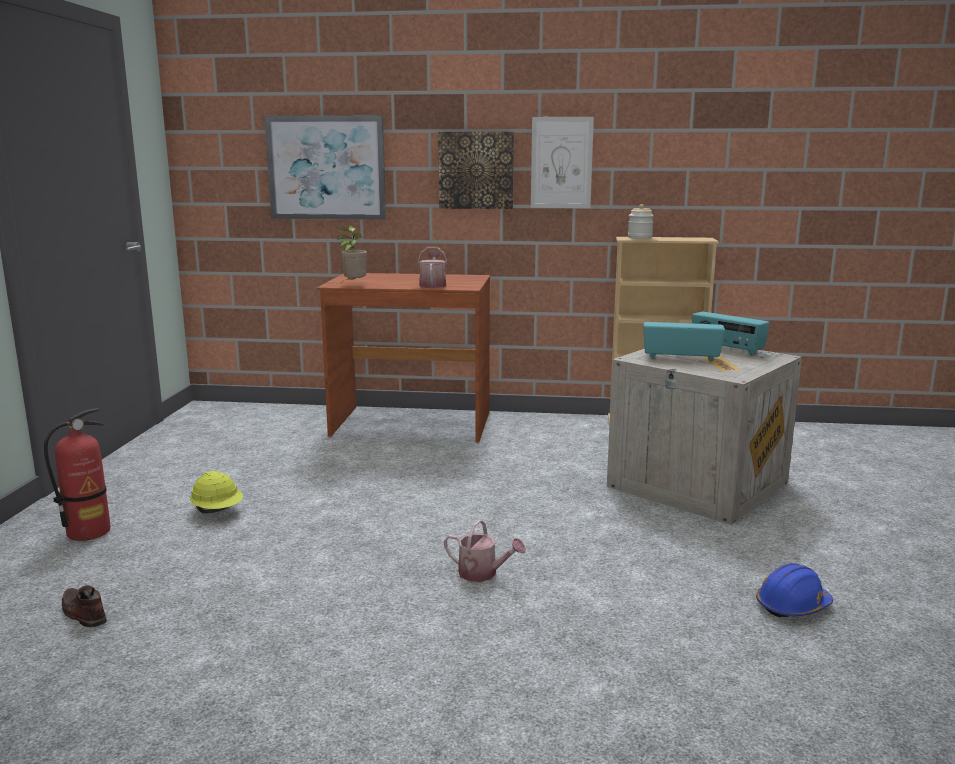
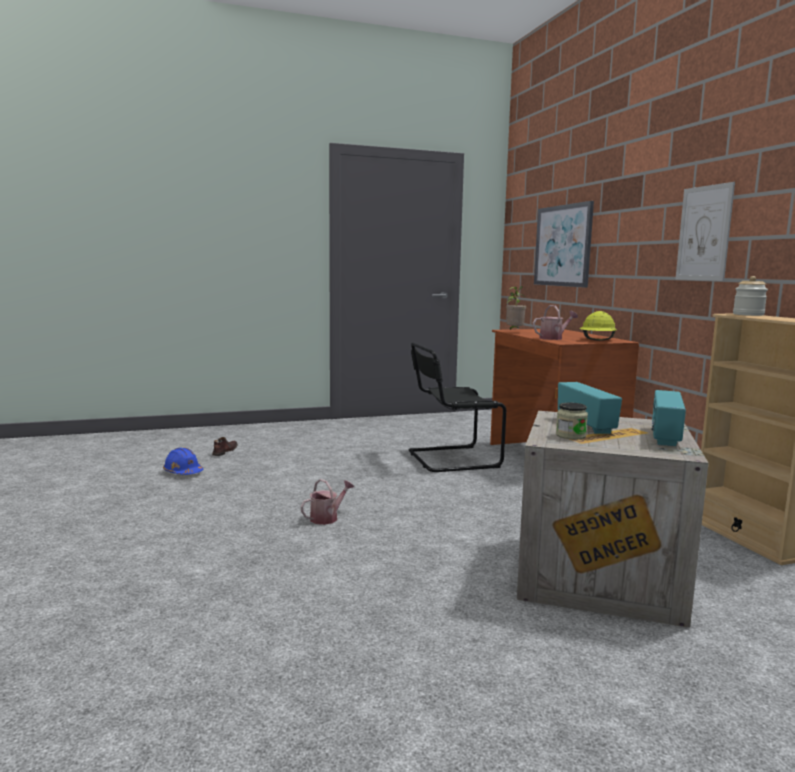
camera: 65 degrees right, 5 degrees down
(89, 532) = (301, 433): fire extinguisher -> none
(218, 511) = (348, 447): yellow hard hat -> yellow hard hat (597, 340)
(354, 467) = (449, 459): none -> black chair
(476, 170) = (643, 244): picture -> none
(482, 573) = (327, 517): watering can -> watering can turned 135 degrees counterclockwise
(716, 368) = (570, 435): none -> jar
(792, 606) = (364, 640): blue hard hat -> blue hard hat (183, 472)

